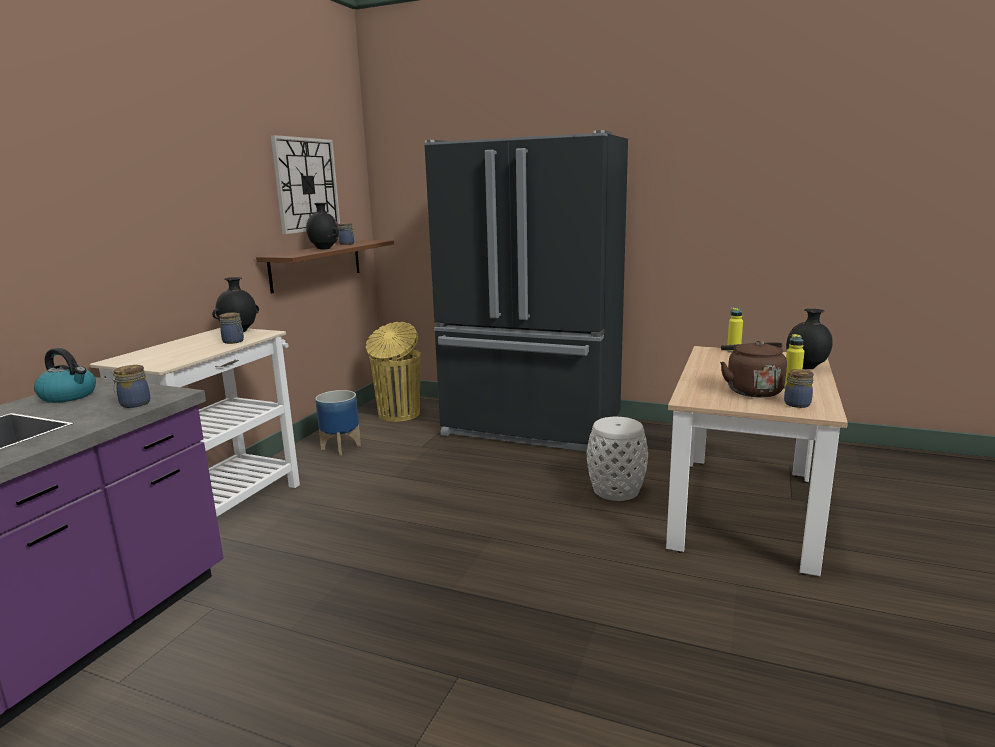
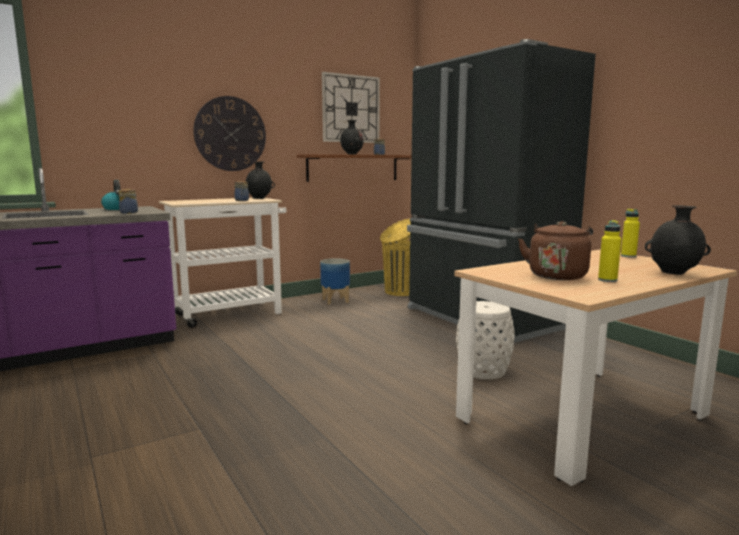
camera: 35 degrees right, 5 degrees down
(172, 239) = (230, 134): none -> wall clock
(796, 404) = (574, 288): jar -> none

